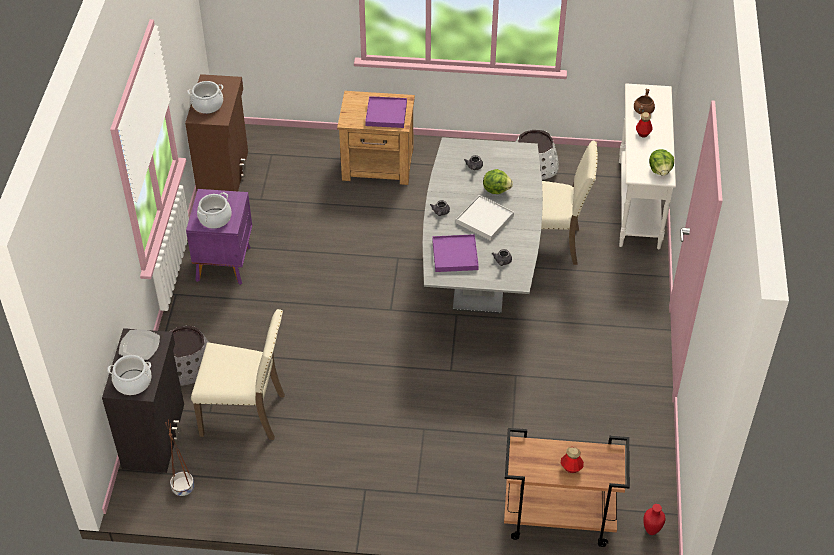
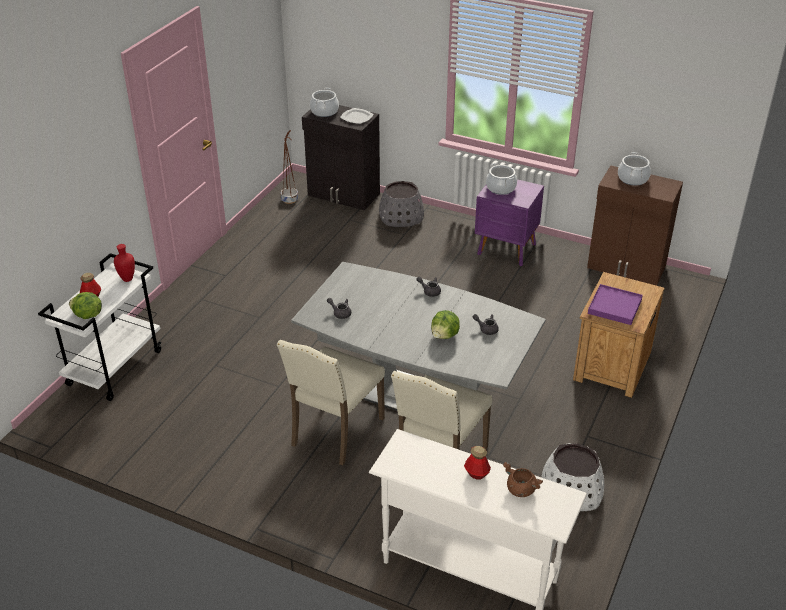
camera: 110 degrees right, 10 degrees down
(245, 413) = (337, 234): beige chair -> beige chair (335, 432)
(455, 255) = (367, 286): purple tray -> none
(484, 219) = (404, 316): white tray -> none
(557, 519) = (115, 367): brown cart -> white cart
(651, 531) = (55, 420): red vase -> red vase (127, 279)
(660, 170) = (401, 465): lettuce -> lettuce (87, 315)

